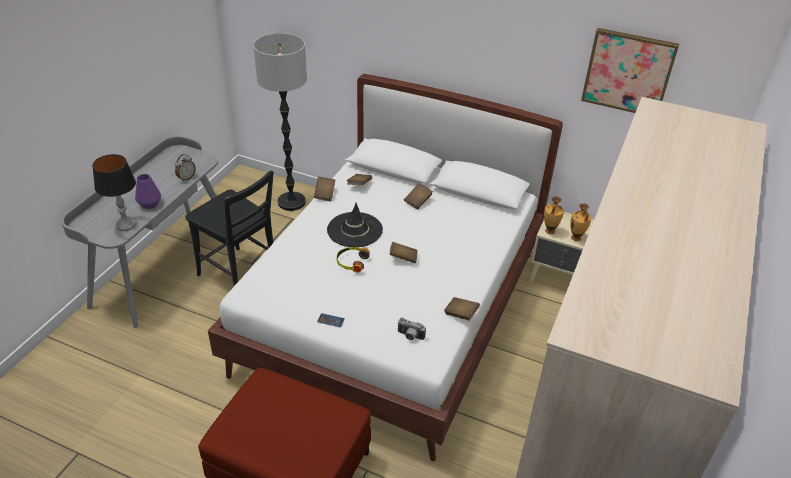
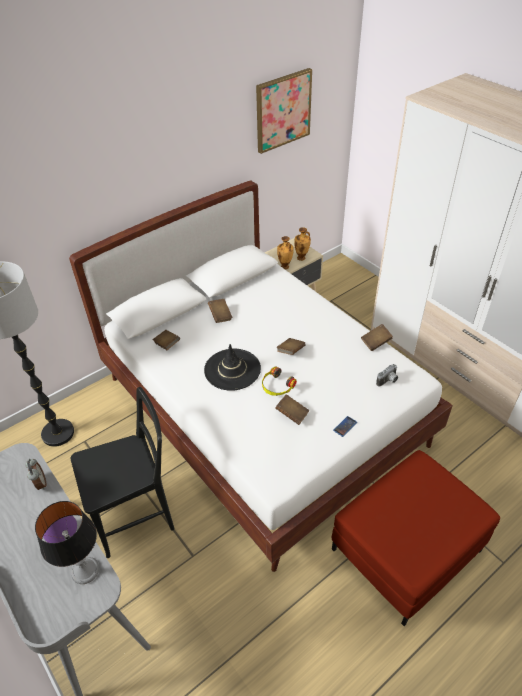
camera: 60 degrees left, 5 degrees up
(325, 194) = (162, 373): brown book -> brown book (292, 414)

